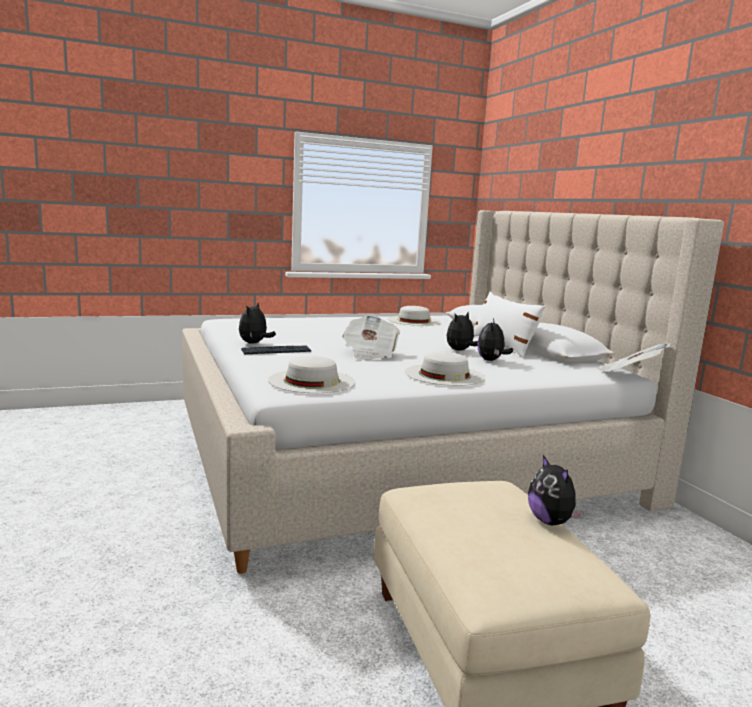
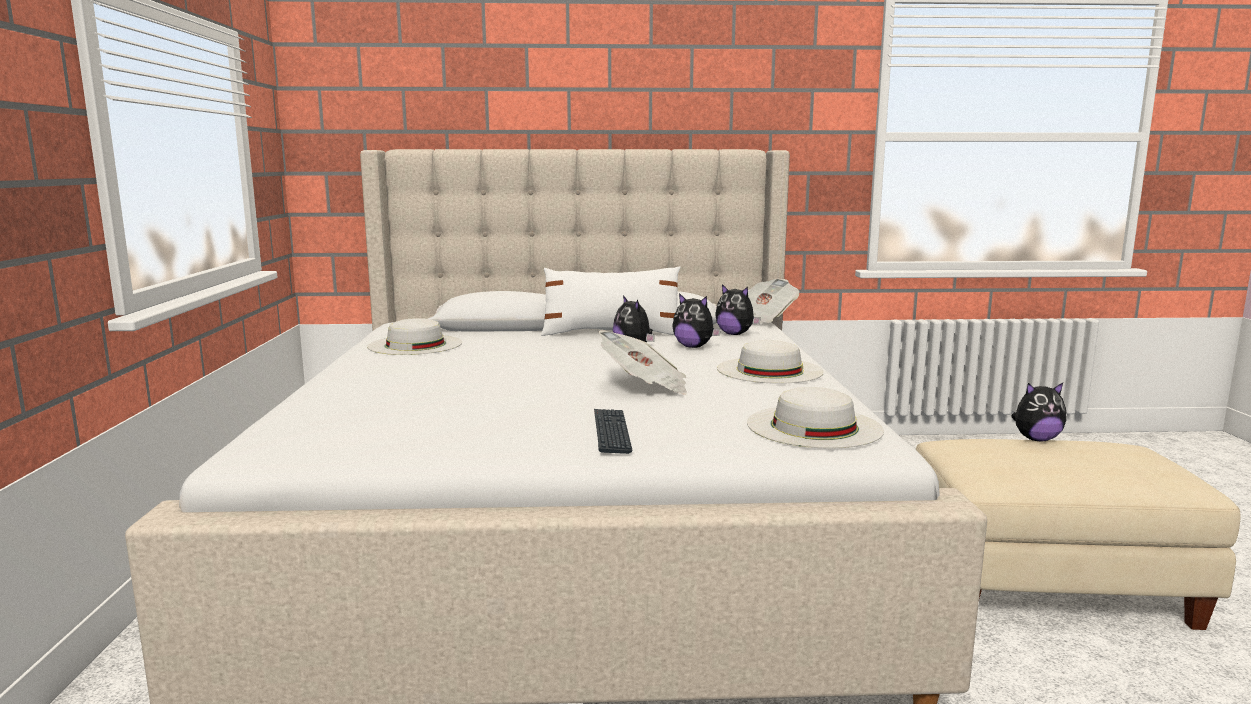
camera: 70 degrees left, 0 degrees up
(254, 343) = (539, 442): plush toy -> plush toy (735, 334)

